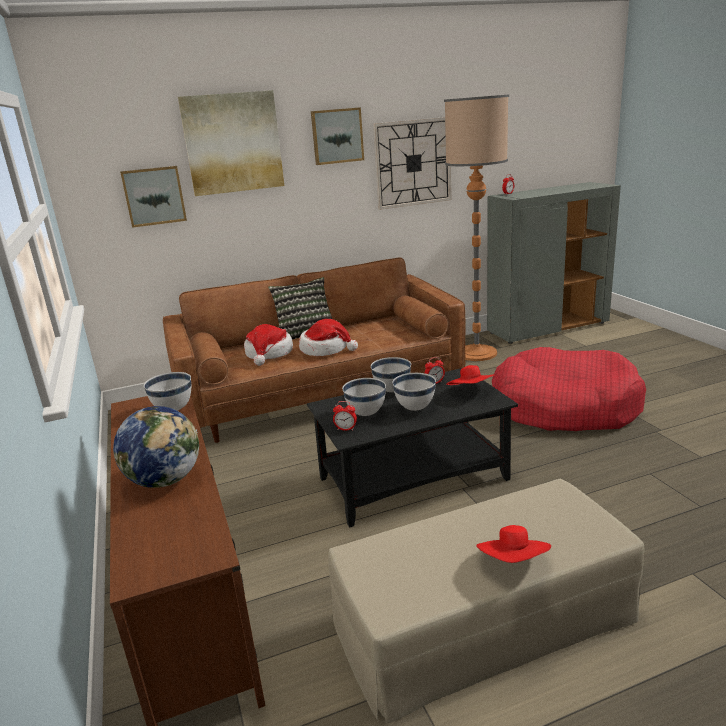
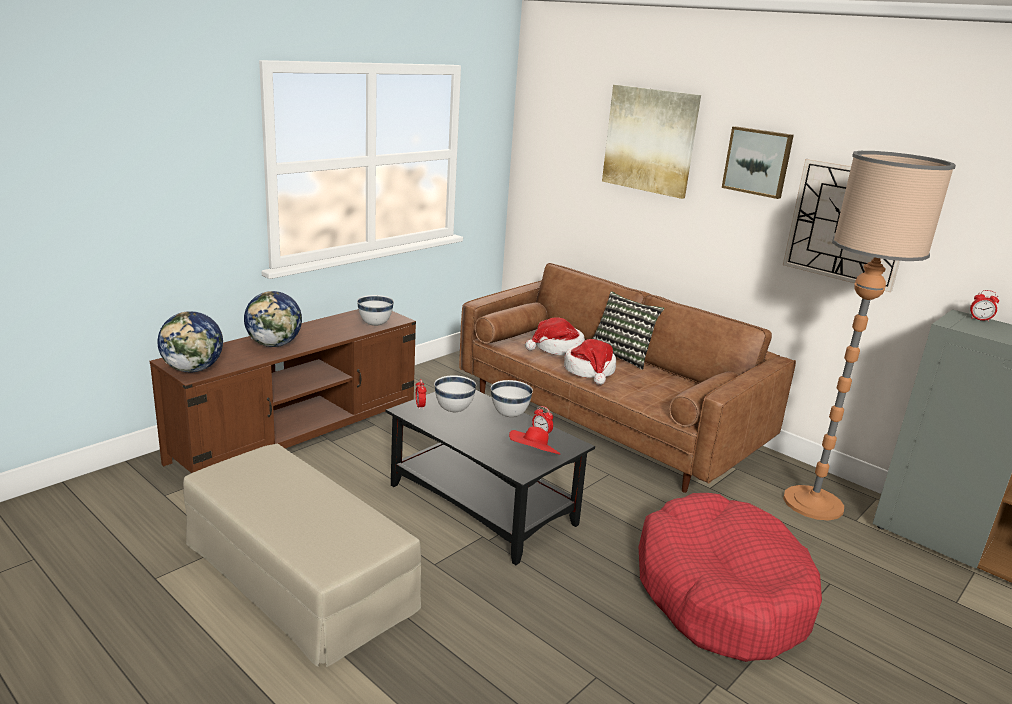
camera: 60 degrees right, 0 degrees up
(154, 196) = (575, 170): picture -> none
(189, 554) = (193, 369): none -> globe
(414, 408) = (477, 431): white bowl -> none
(514, 563) = (272, 520): red hat -> none

